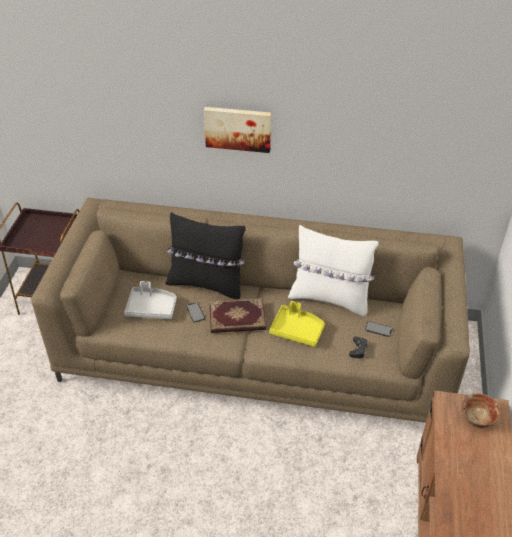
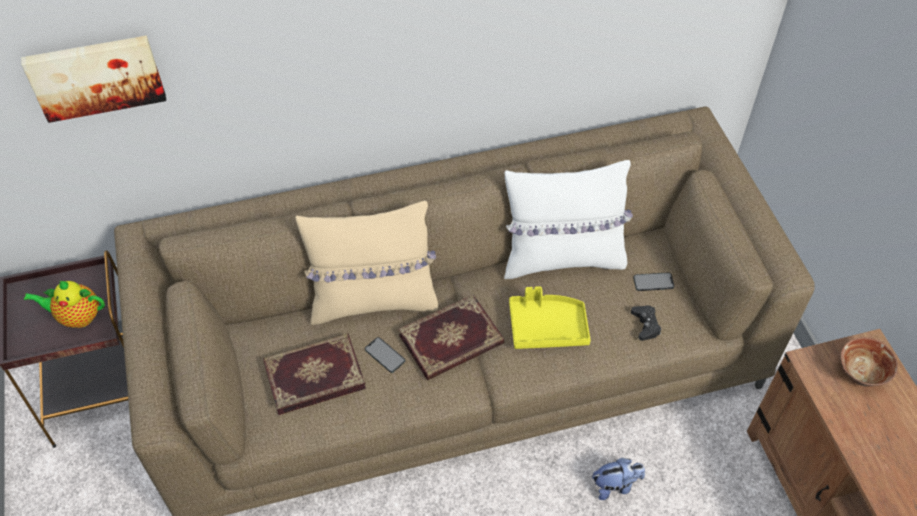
camera: 25 degrees left, 10 degrees up
(48, 238) = (77, 317): none -> teapot
(151, 308) = (314, 374): grey tray -> book
(207, 284) = (373, 300): black pillow -> beige pillow
(238, 128) = (364, 46): picture -> picture (96, 76)
(312, 452) = (615, 485): none -> plush toy

